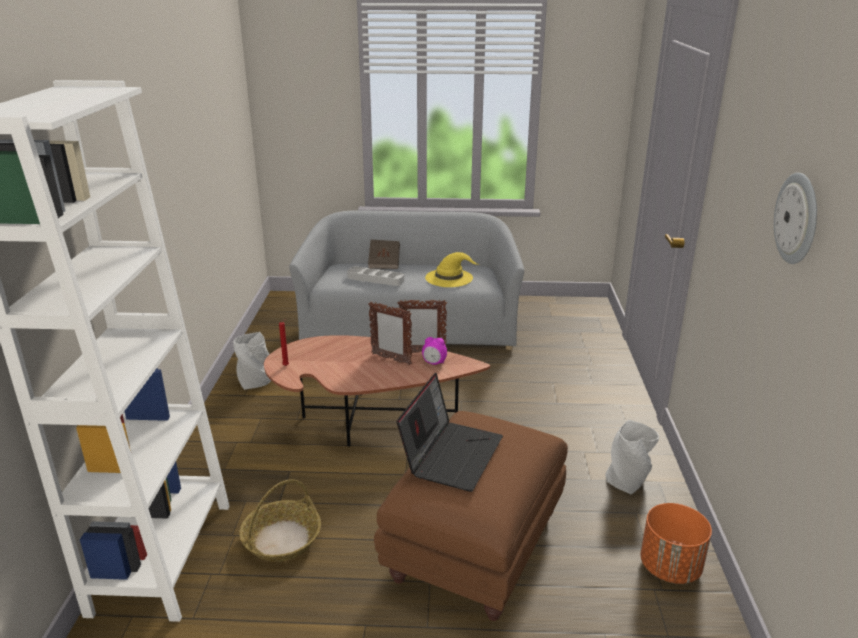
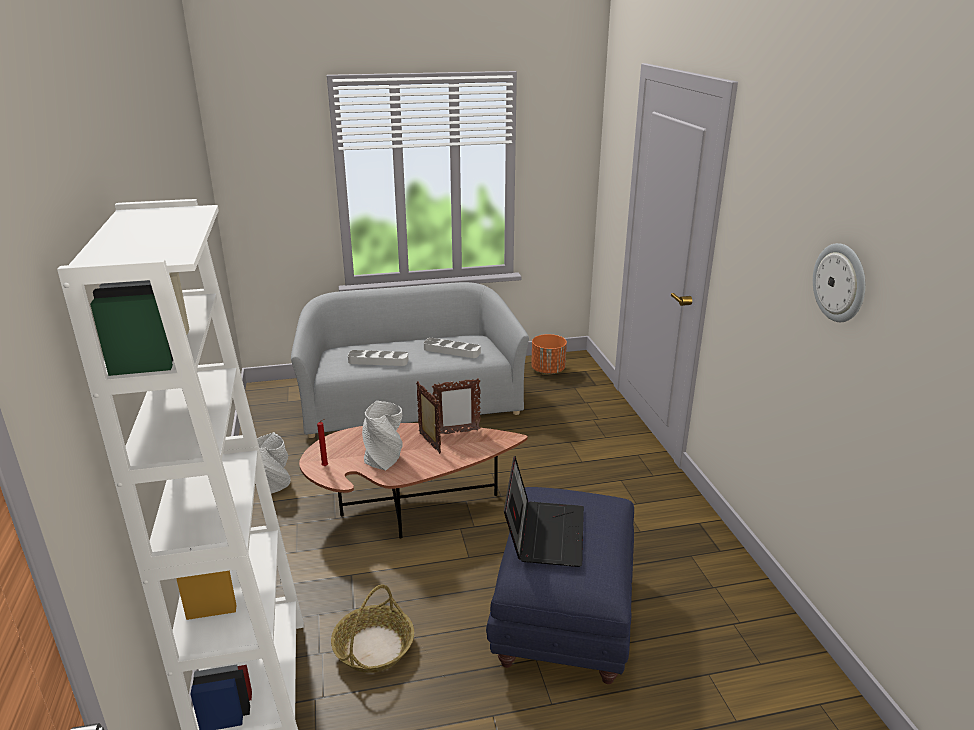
camera: 15 degrees left, 0 degrees up
(384, 262) = (379, 342): brown book -> none
(391, 359) = (429, 443): picture frame -> picture frame turned 135 degrees counterclockwise
(434, 363) = (473, 441): alarm clock -> none
(450, 278) = (452, 351): yellow hat -> grey tray
(475, 546) = (564, 615): brown ottoman -> blue ottoman
(628, 481) = (673, 527): grey vase -> grey vase (384, 460)
(670, 567) = (739, 600): orange planter -> orange planter (548, 370)

